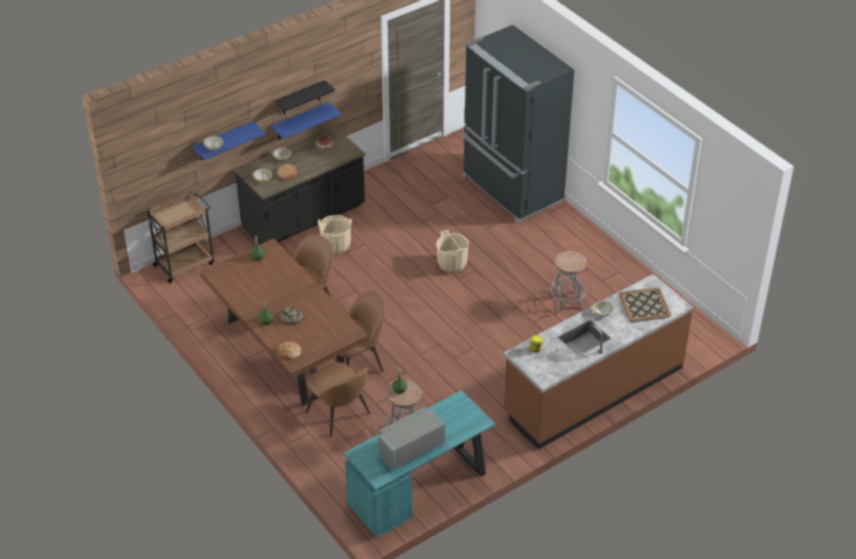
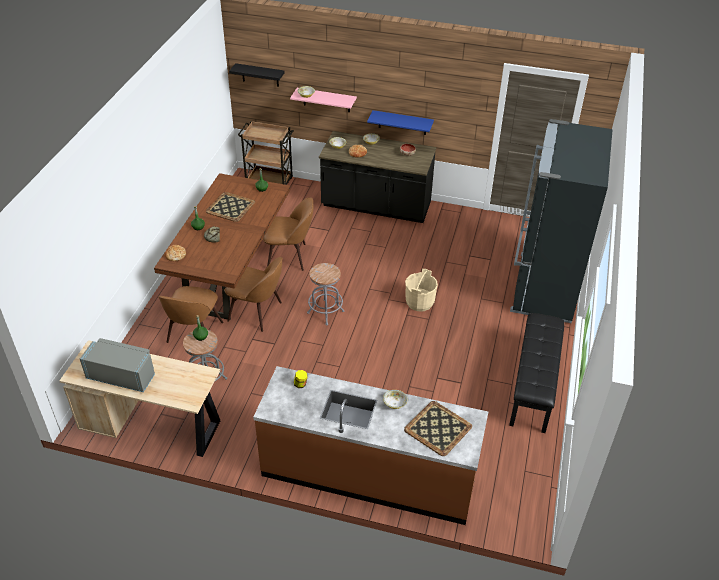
camera: 50 degrees right, 0 degrees up
(223, 141) = (326, 100): blue shelf -> pink shelf
(261, 289) = (230, 207): none -> tray
(300, 98) = (405, 100): black shelf -> black shelf (260, 75)
(336, 245) = (367, 234): beige bucket -> none
(420, 488) = (152, 425): turquoise desk -> beige desk
(567, 301) = (457, 393): grey stool -> grey stool (325, 312)
(600, 258) = (534, 385): none -> black bench

